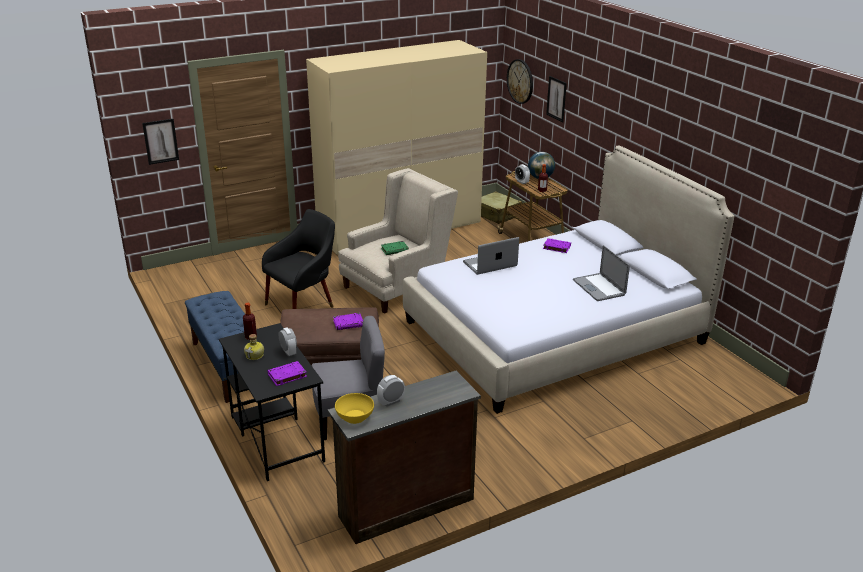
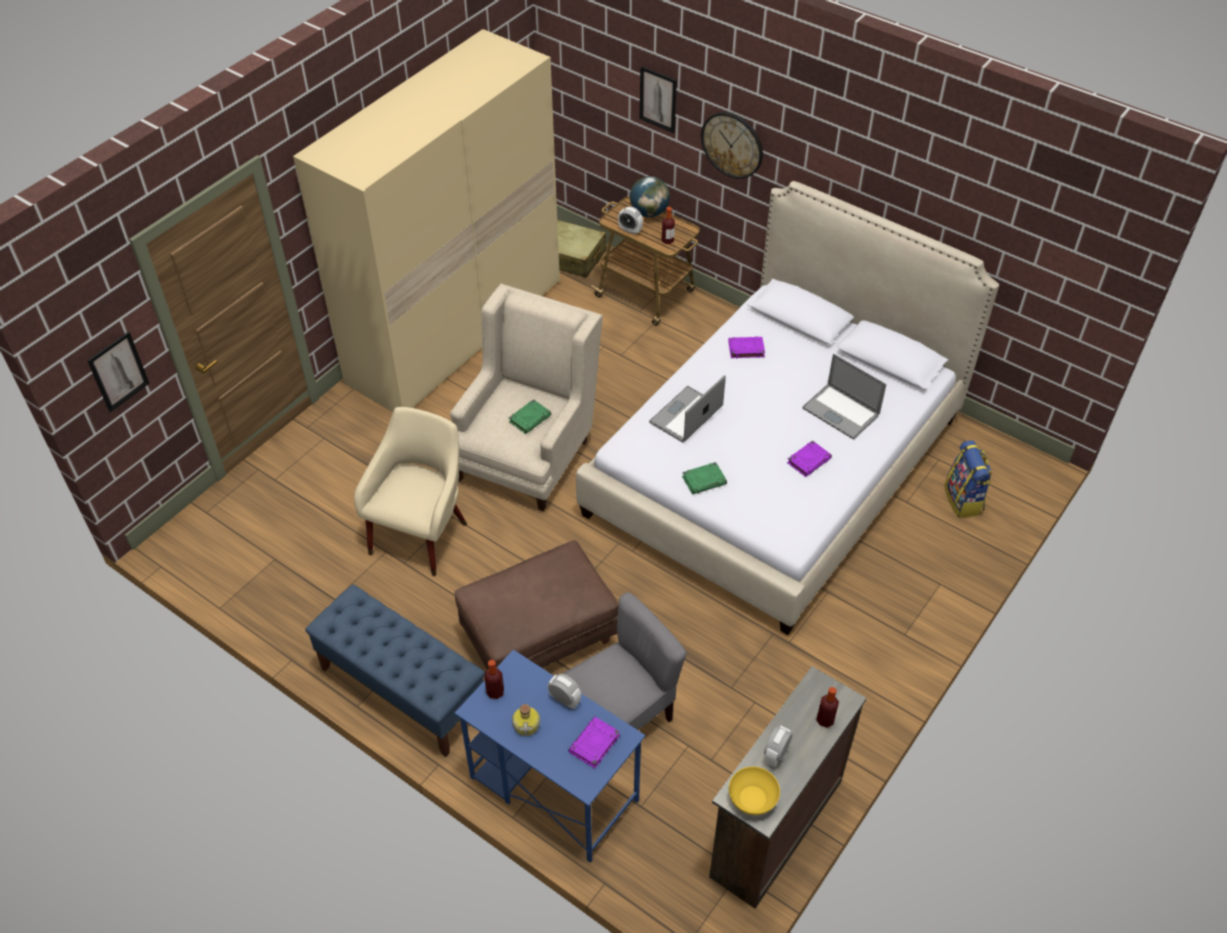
camera: 25 degrees left, 20 degrees up
(276, 438) = (552, 788): black desk -> blue desk
(303, 303) = (421, 532): black armchair -> beige armchair
(349, 323) = (566, 588): purple book -> purple book (809, 460)
(440, 396) = (825, 720): none -> bottle
(476, 294) = (704, 480): none -> green book
(520, 81) = (579, 65): wall clock -> wall clock (732, 144)
(684, 384) = (964, 500): none -> backpack

